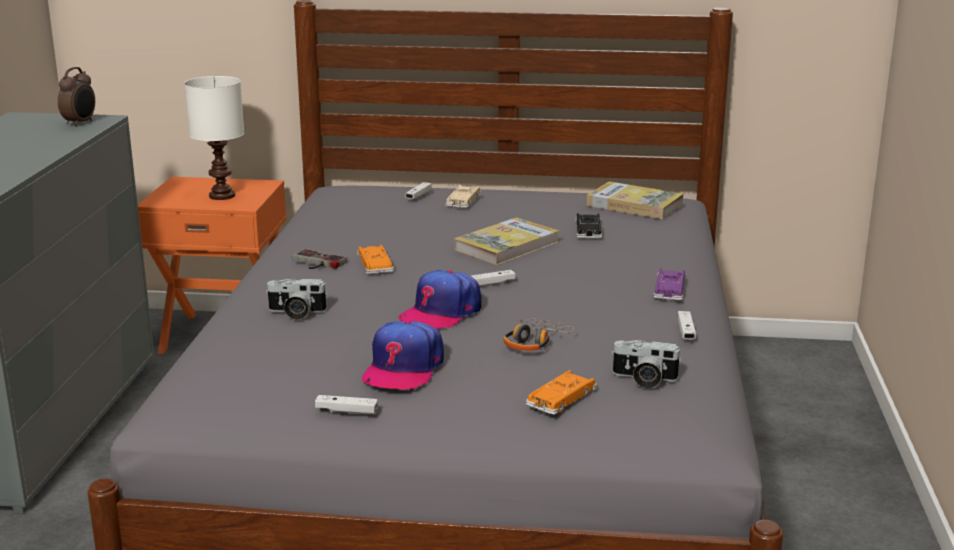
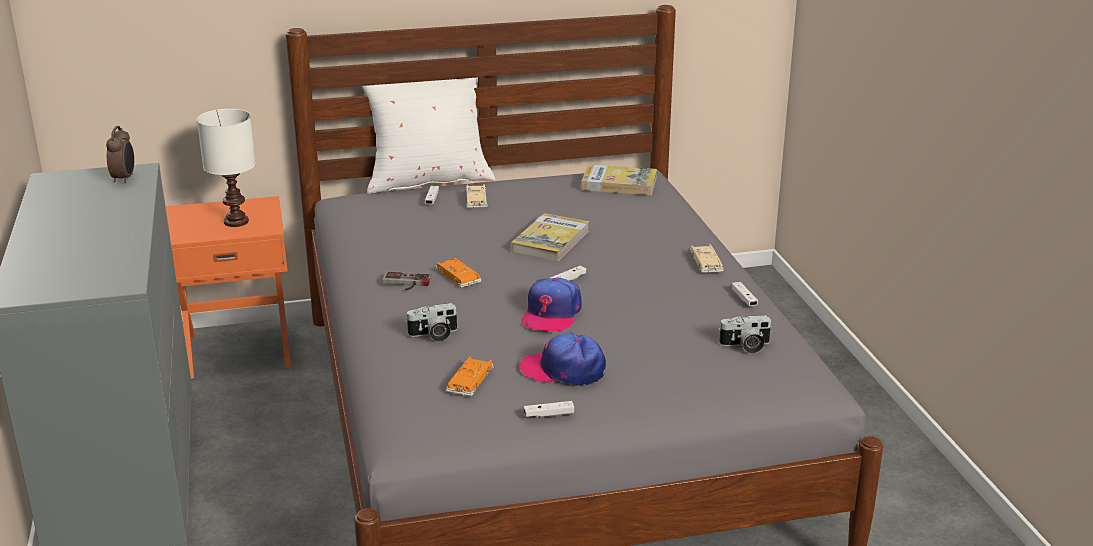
camera: 20 degrees left, 5 degrees up
(403, 368) = (563, 370): cap -> cap turned 105 degrees clockwise
(435, 181) = (428, 180): none -> white pillow
(533, 342) = (643, 328): headphones -> none
(561, 399) = (699, 373): orange toy car -> orange toy car (470, 381)
(588, 230) = (603, 216): black toy car -> none
(669, 289) = (706, 263): purple toy car -> beige toy car

